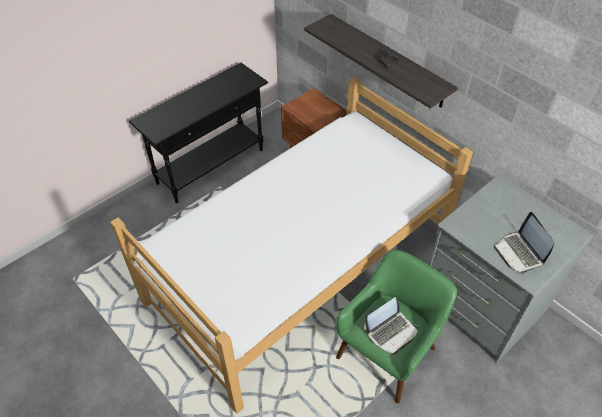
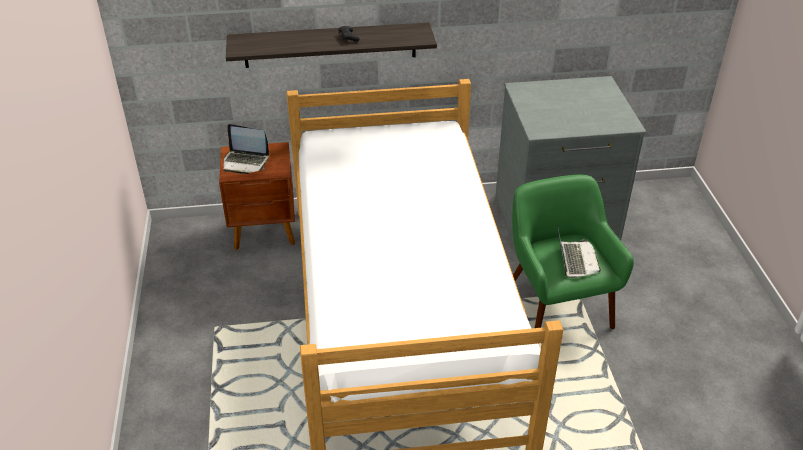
camera: 55 degrees left, 10 degrees down
(211, 166) = (173, 320): black console table -> none
(519, 253) = (599, 116): laptop -> laptop (245, 162)

